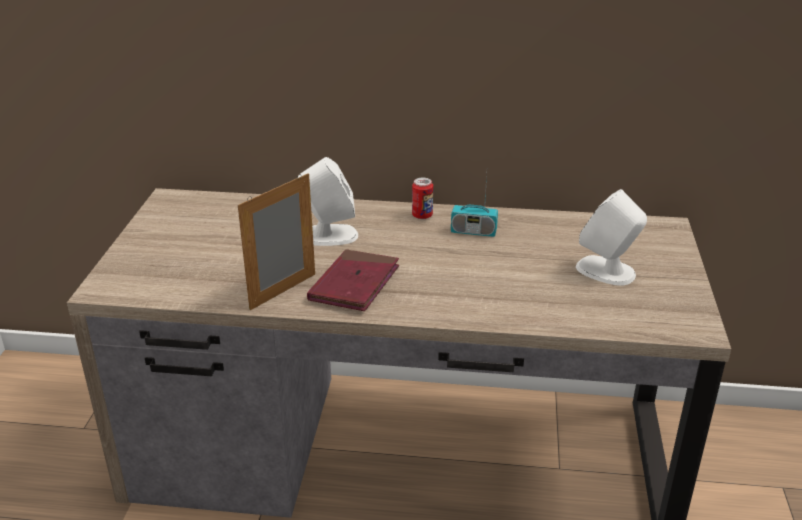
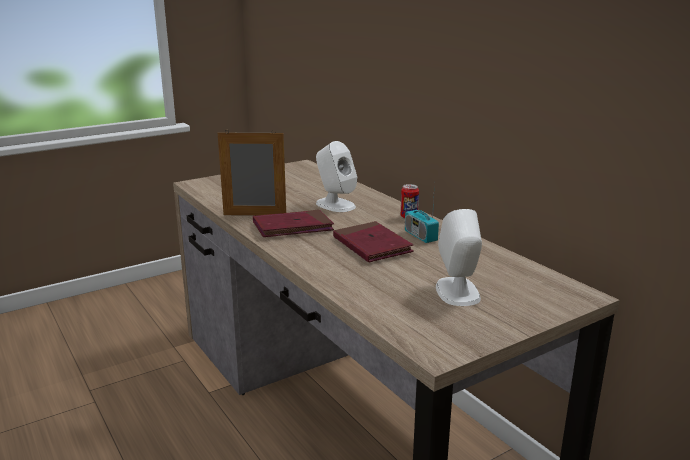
camera: 50 degrees right, 10 degrees down
(462, 264) = (372, 246): none -> red book

